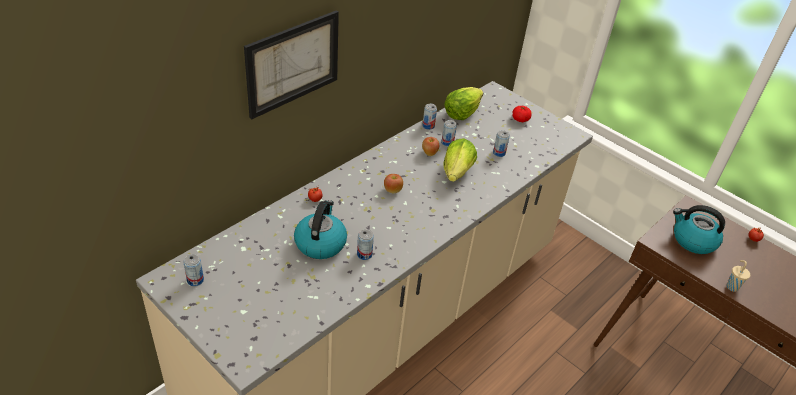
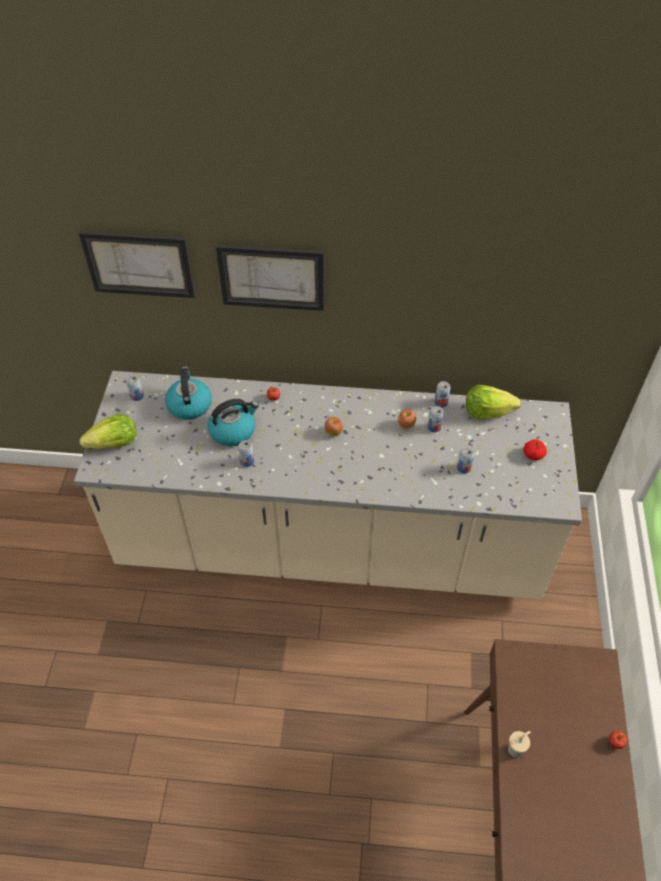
camera: 55 degrees right, 10 degrees up
(162, 111) = (139, 264): none -> picture
(457, 172) = (403, 456): lettuce -> lettuce (115, 444)
(693, 240) = (548, 686): kettle -> kettle (189, 405)

